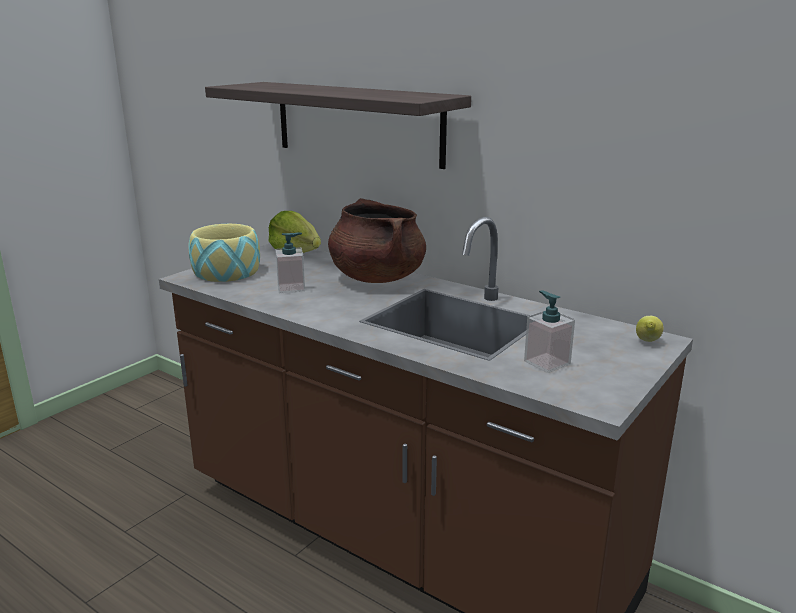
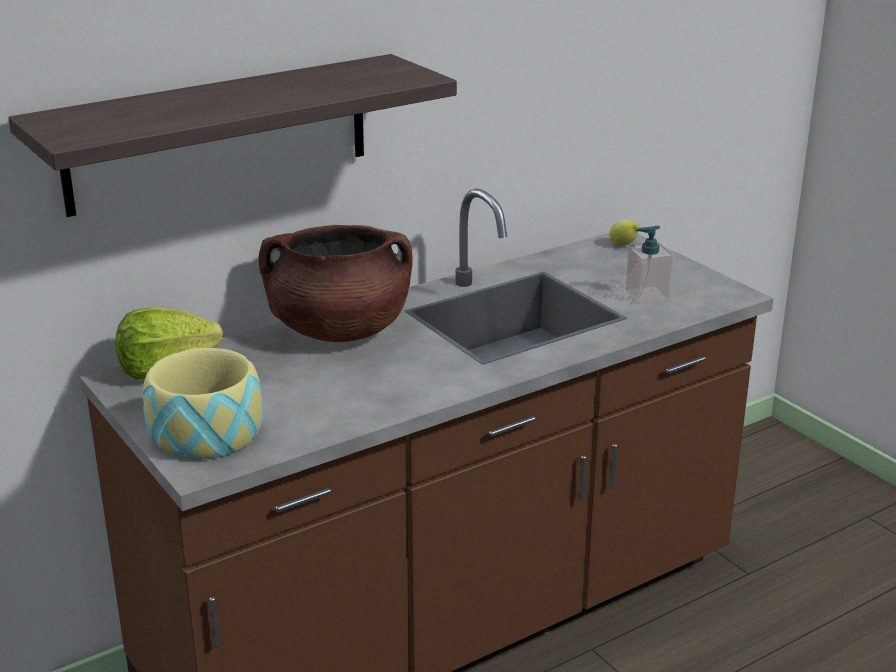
camera: 70 degrees left, 5 degrees up
(291, 288) = (329, 391): soap dispenser -> none

